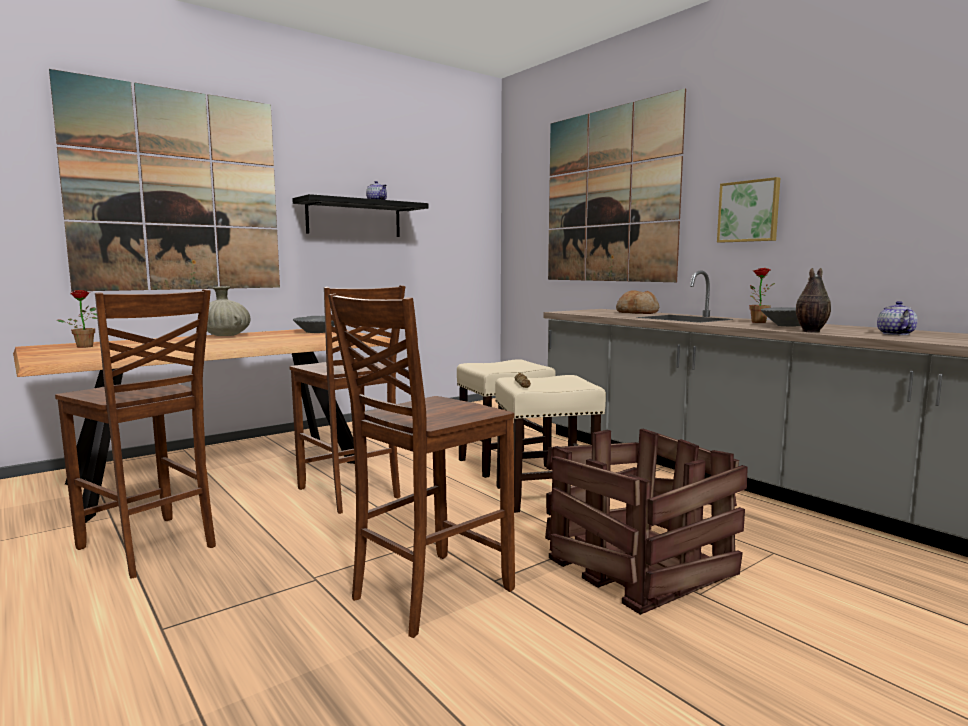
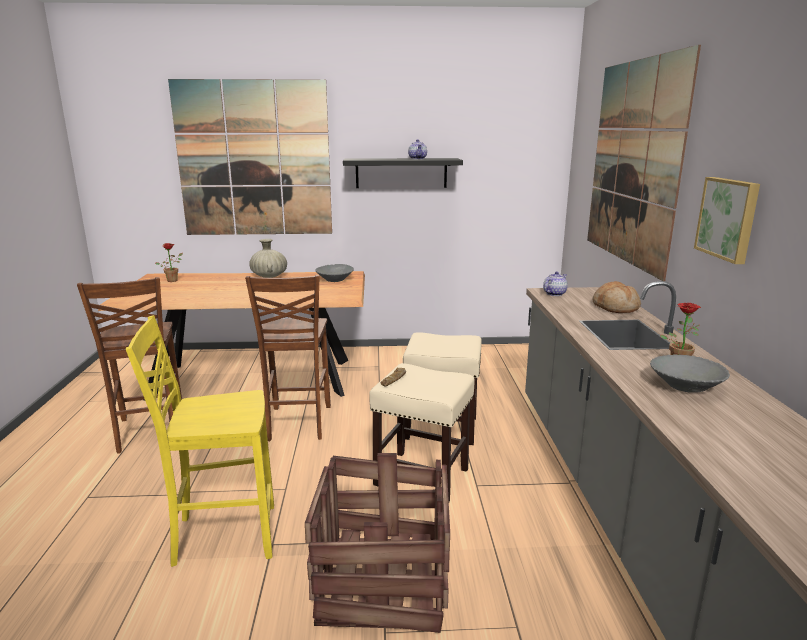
camera: 35 degrees right, 10 degrees up
(427, 593) = (223, 535): brown chair -> yellow chair
(810, 331) = (659, 409): vase -> none
(894, 334) = (754, 446): teapot -> teapot (554, 294)

